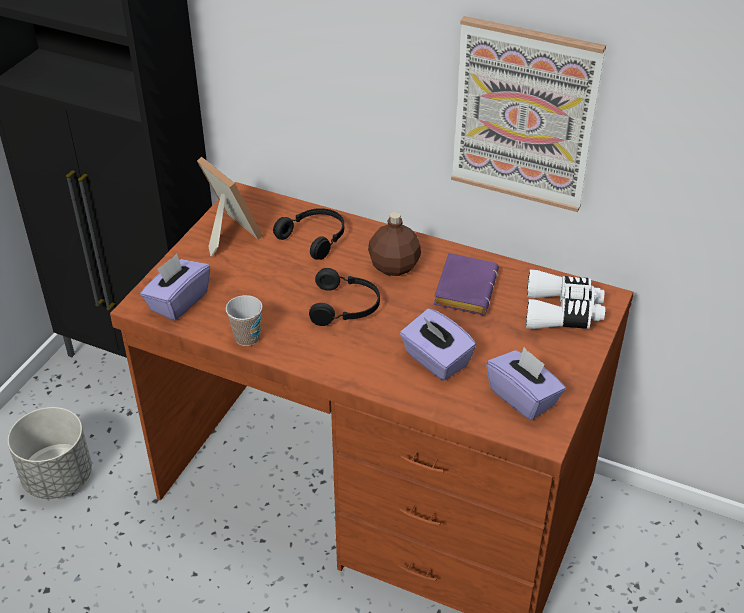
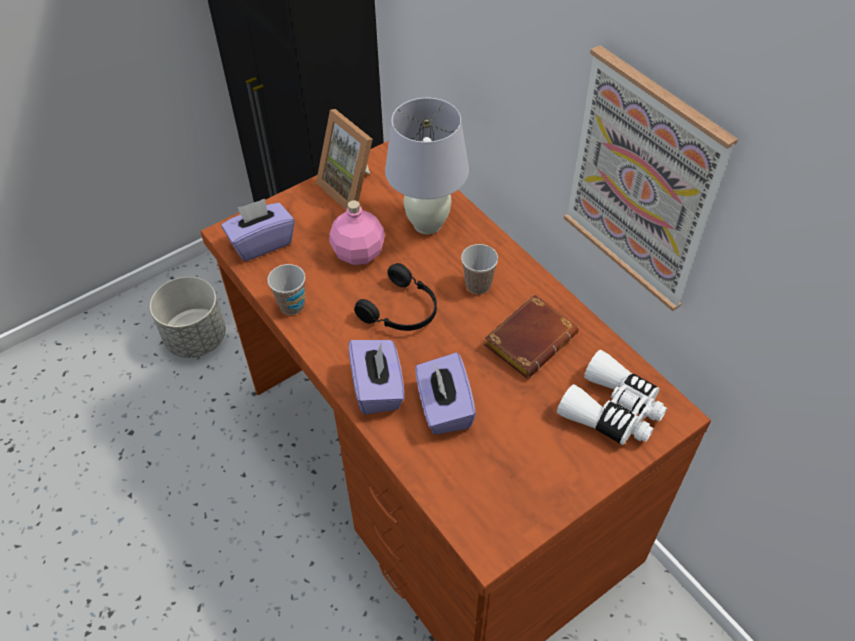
camera: 30 degrees right, 10 degrees up
(227, 233) = (352, 188): picture frame -> picture frame turned 150 degrees clockwise
(273, 278) = (359, 252): none -> pink bottle
(315, 238) = (427, 224): black headphones -> white table lamp
(393, 267) = (478, 285): brown bottle -> cup
(463, 288) = (530, 338): purple book -> brown book
(523, 397) = (499, 491): purple tissue box -> purple tissue box (378, 388)

